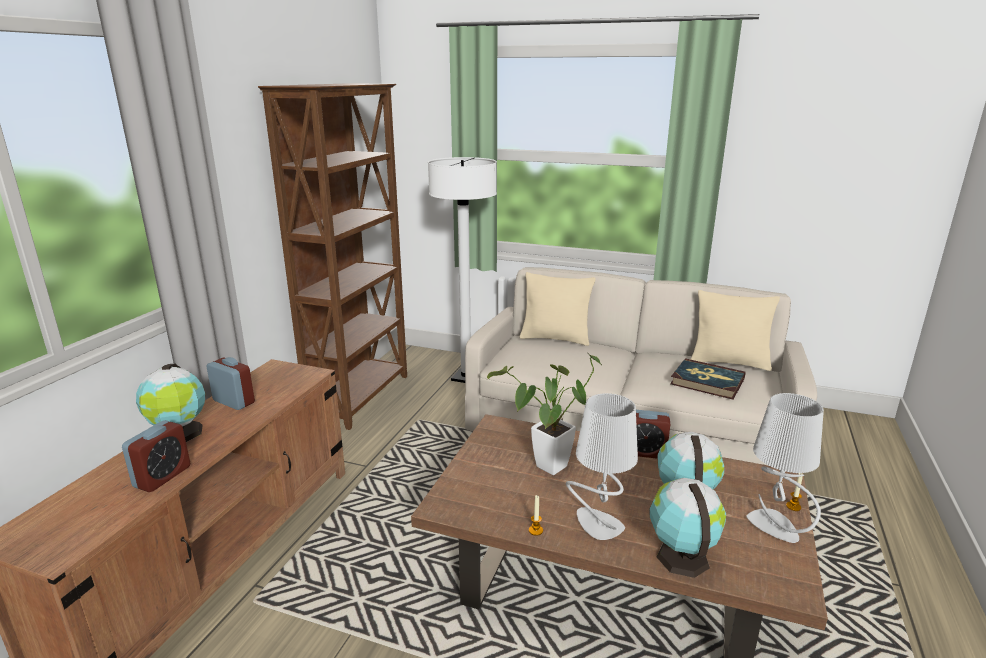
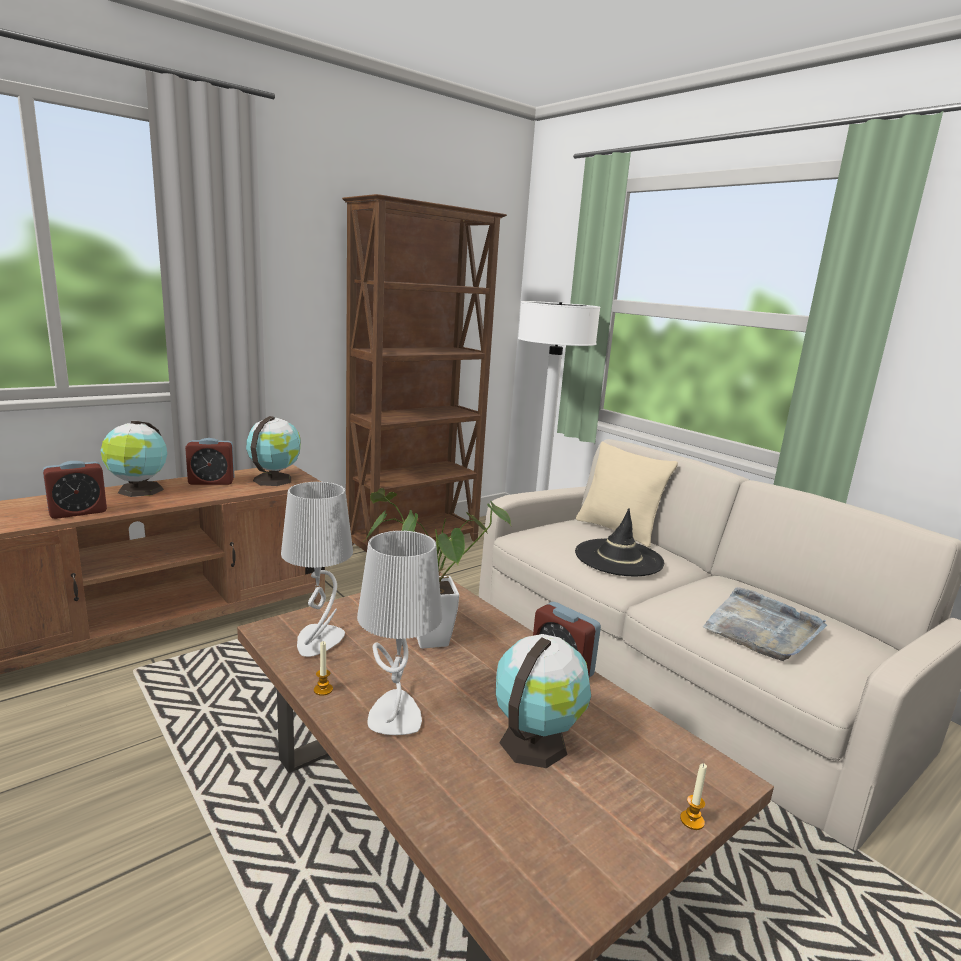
camera: 30 degrees right, 5 degrees down
(234, 402) = (211, 482): alarm clock -> alarm clock turned 105 degrees clockwise
(583, 360) = (618, 558): none -> black hat
(681, 556) = (441, 795): globe -> globe (274, 479)
(707, 381) = (762, 628): book -> grey tray
(729, 362) = (832, 620): beige pillow -> none
(774, 526) = (624, 829): grey table lamp -> grey table lamp (319, 641)

